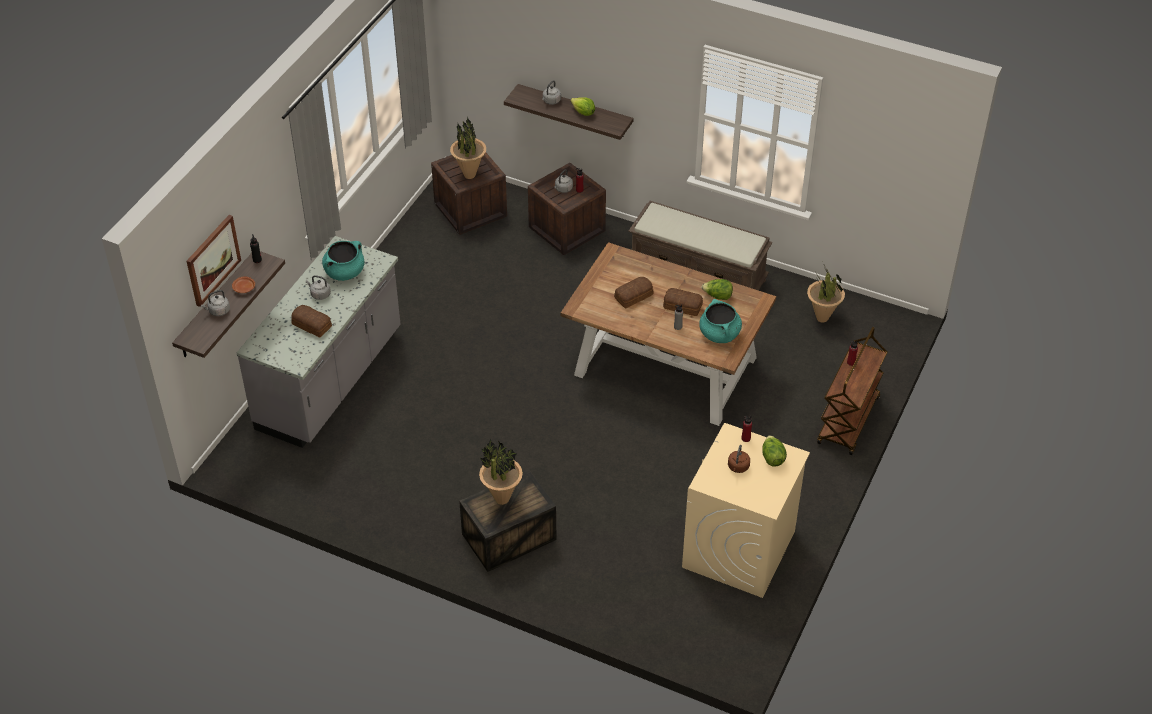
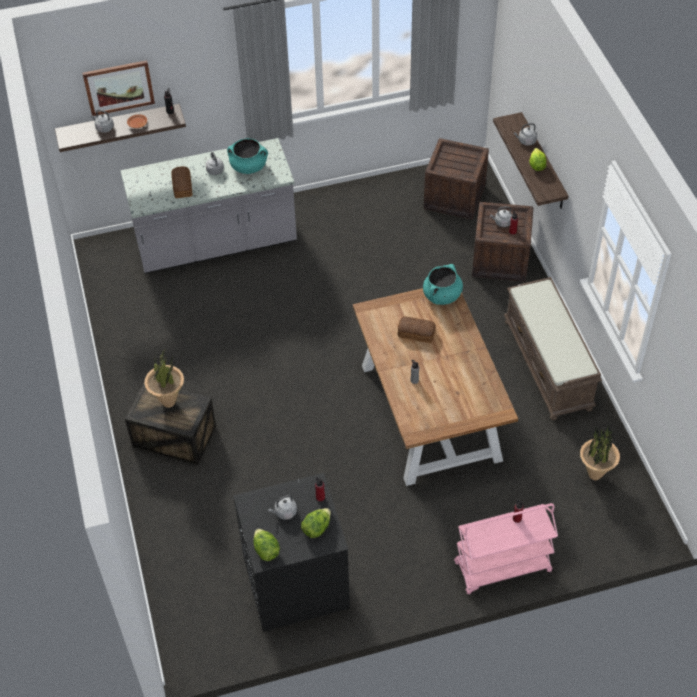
camera: 50 degrees right, 5 degrees up
(469, 175) = (453, 166): potted plant -> none
(683, 307) = (439, 369): bread -> none
(717, 296) = (474, 382): lettuce -> lettuce (266, 550)
(719, 334) = (435, 411): turquoise cooking pot -> turquoise cooking pot (442, 296)
(738, 467) = (284, 512): brown kettle -> grey kettle
(738, 550) = (295, 583): beige washing machine -> black washing machine
(848, 421) = (502, 568): brown cart -> pink cart

